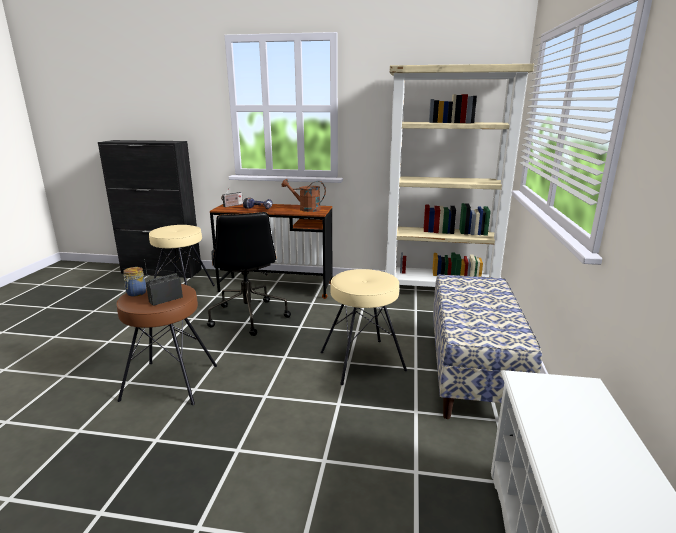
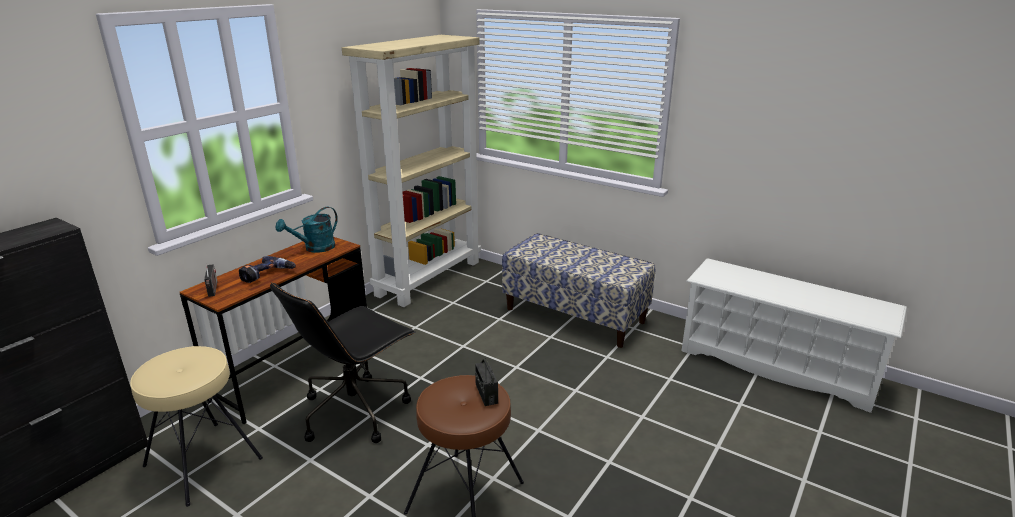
camera: 65 degrees left, 5 degrees up
(136, 293) = (448, 415): jar -> none
(248, 316) = (356, 410): black office chair -> black office chair turned 120 degrees clockwise
(306, 209) = (315, 248): brown watering can -> turquoise watering can
(362, 361) = (520, 359): beige stool -> none

